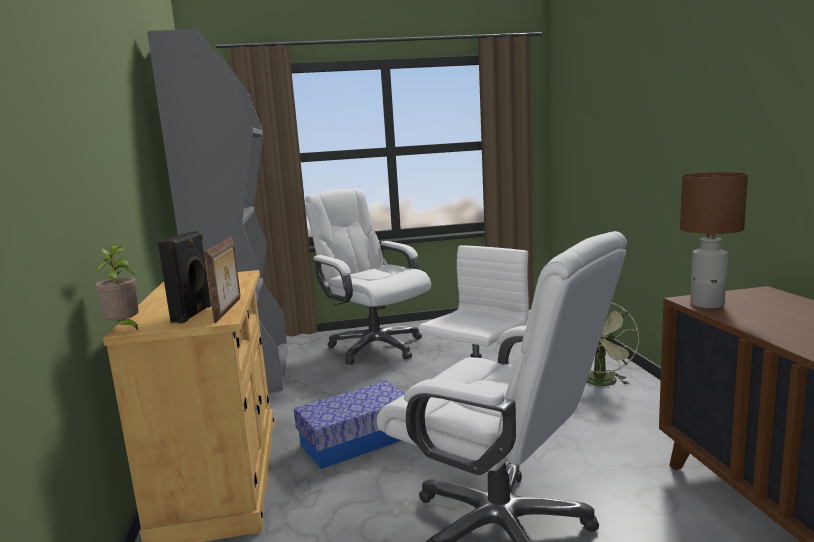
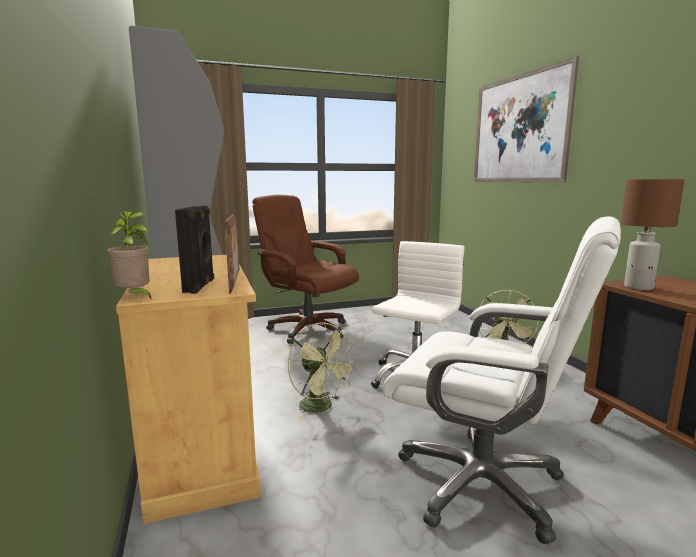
camera: 10 degrees left, 0 degrees up
(357, 440) = (321, 407): storage box -> green fan
(375, 347) = (307, 329): white office chair -> brown office chair
(618, 96) = (518, 129): none -> picture

